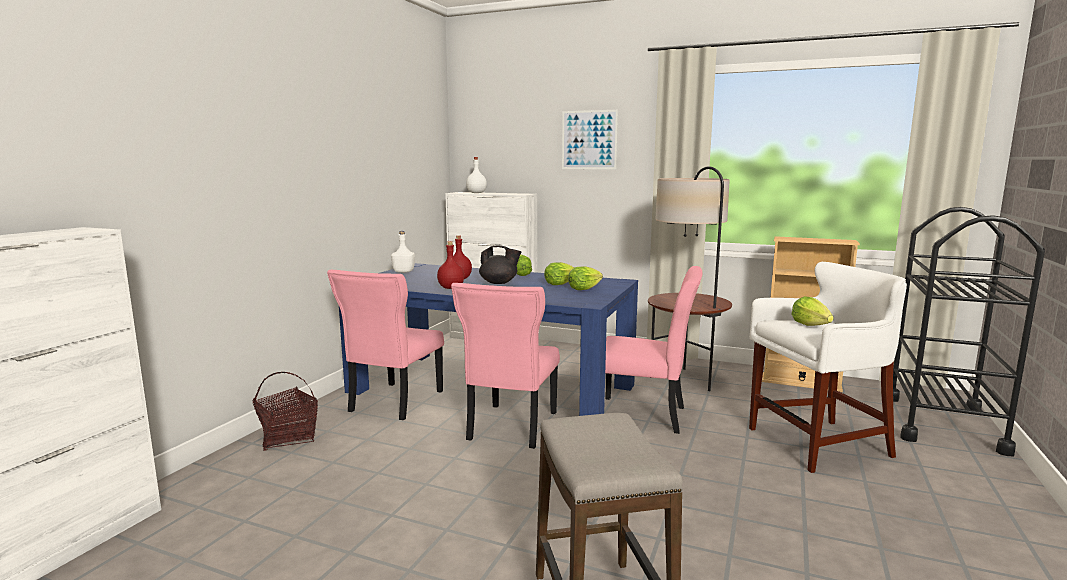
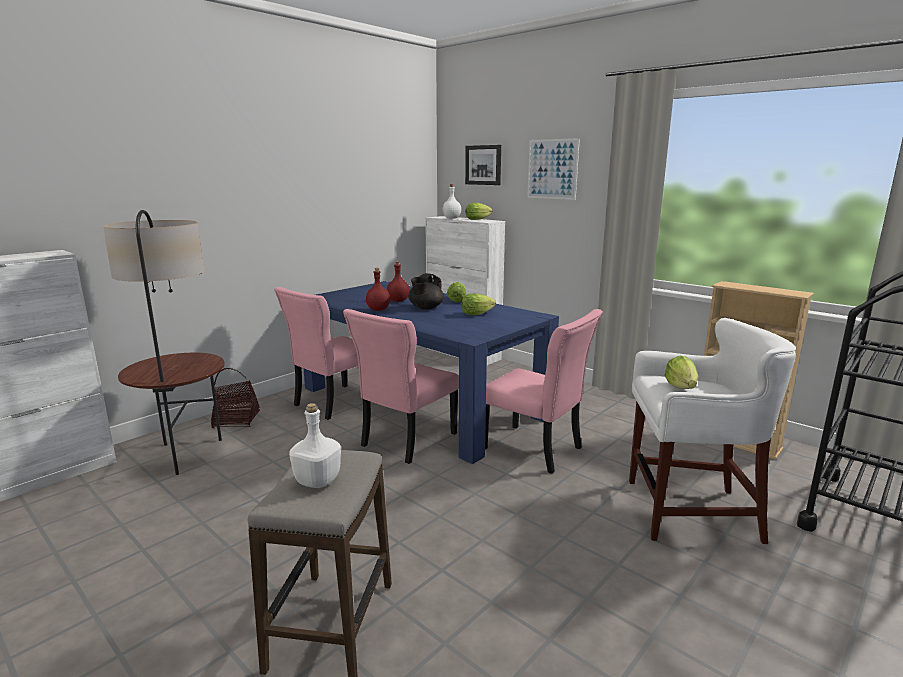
camera: 20 degrees right, 5 degrees up
(403, 272) = (363, 289): white bottle -> white bottle (317, 480)
(499, 283) = (425, 308): black teapot -> black teapot turned 90 degrees clockwise
(508, 137) = (483, 165): none -> picture
(583, 289) = (491, 321): lettuce -> lettuce (477, 219)
(684, 380) = (608, 420): floor lamp -> floor lamp (186, 455)

